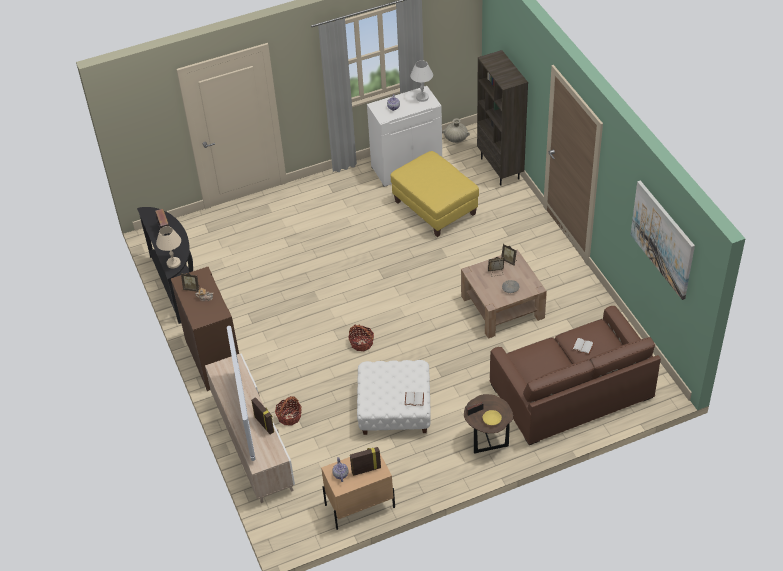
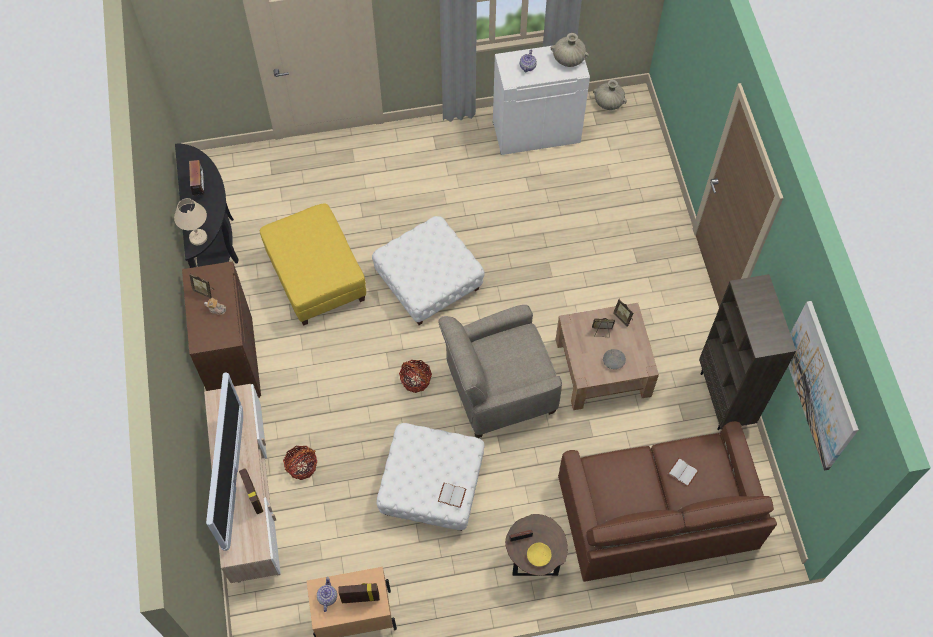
camera: 10 degrees right, 15 degrees up
(352, 277) = (428, 281): none -> white ottoman
(422, 97) = (568, 59): white table lamp -> beige vase
(427, 336) = (499, 388): none -> beige armchair
(435, 208) = (556, 201): yellow ottoman -> yellow ottoman (317, 279)
(500, 169) = (653, 160): brown bookcase -> brown bookcase (724, 399)

